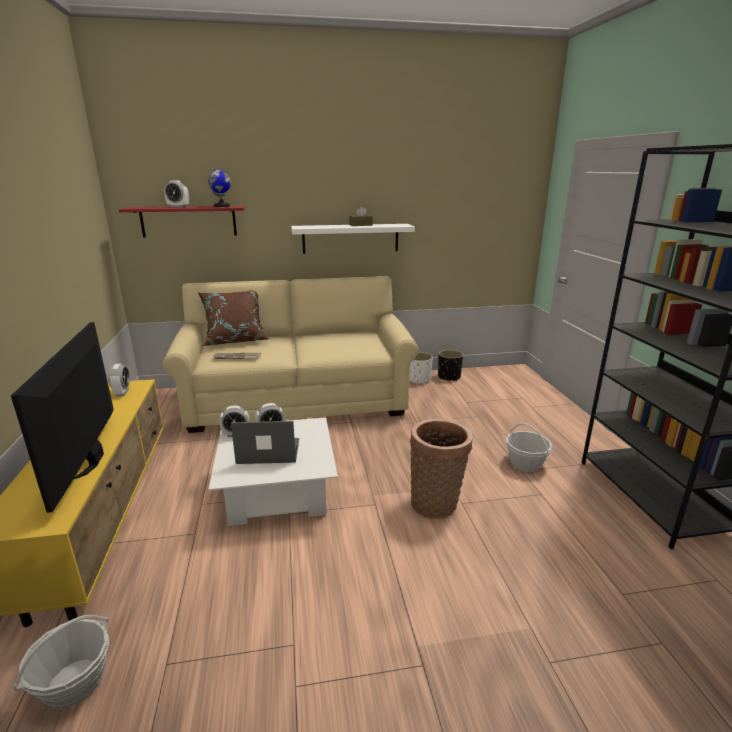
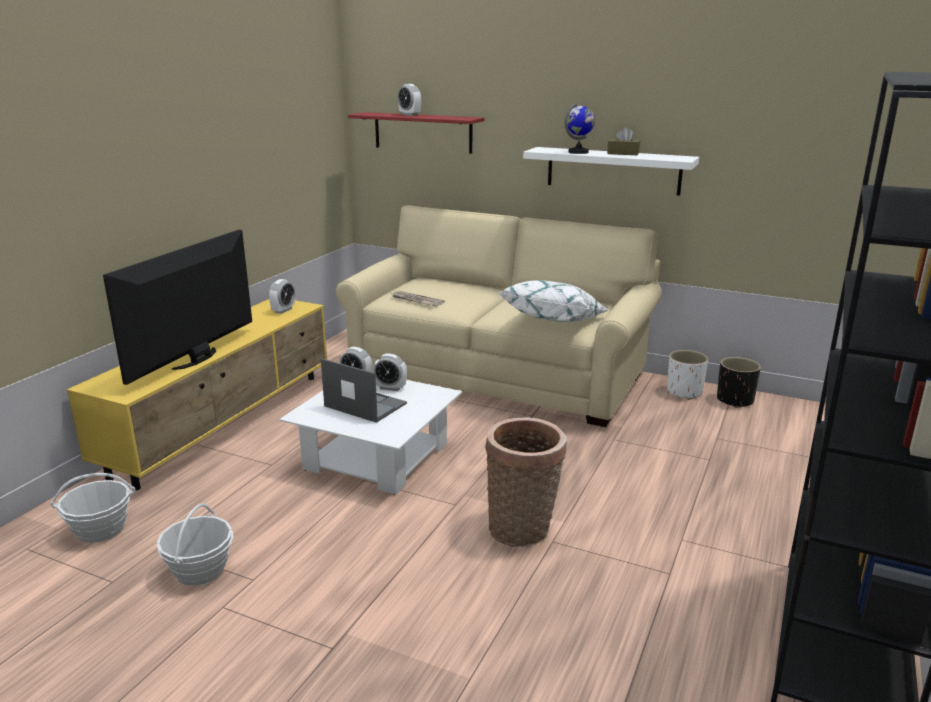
camera: 35 degrees right, 0 degrees up
(222, 206) = (455, 117): globe -> globe (578, 152)
(236, 340) = (440, 282): brown pillow -> none
(355, 350) = (555, 321): none -> white pillow
(525, 463) = (698, 534): basket -> basket (200, 570)

